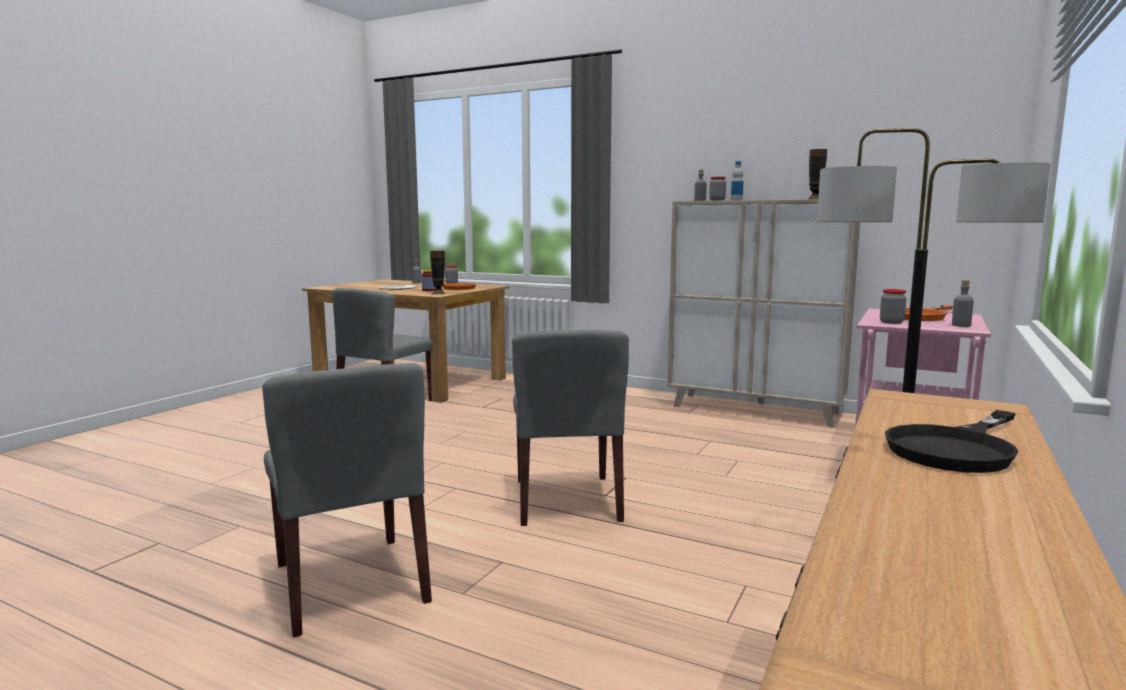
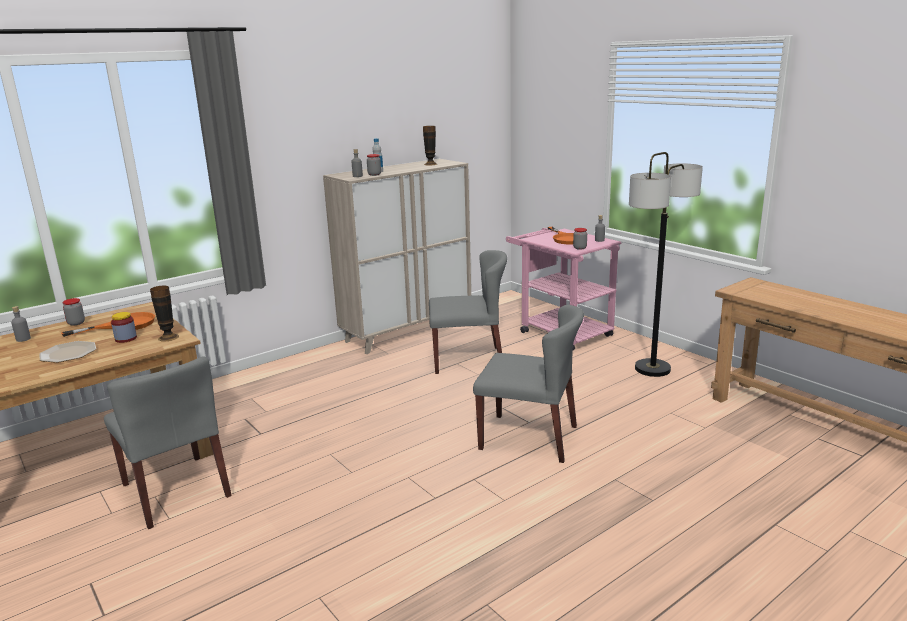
camera: 65 degrees left, 10 degrees up
(351, 583) = (624, 544): grey chair -> grey chair (468, 360)
(957, 448) = (816, 303): black frying pan -> none

